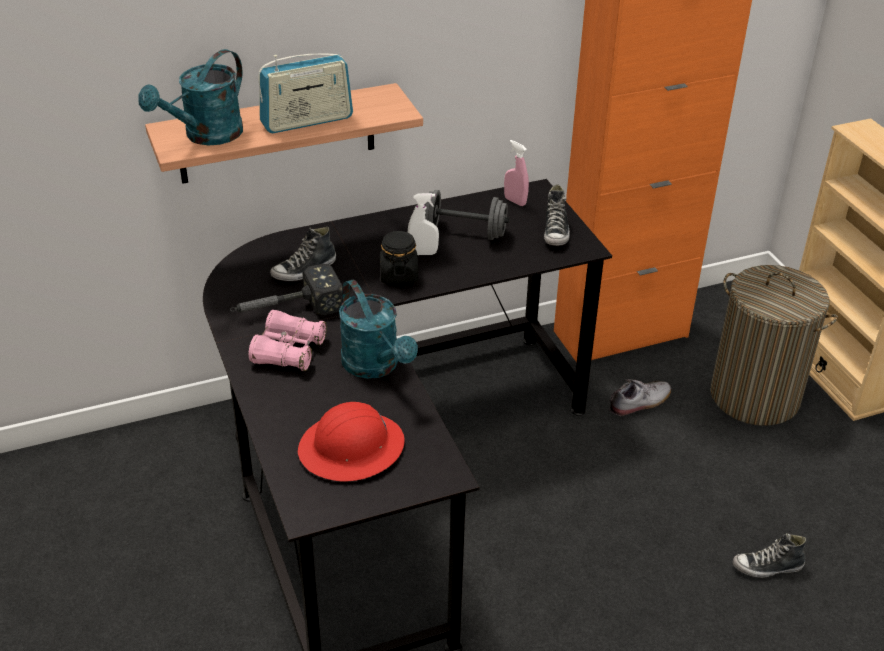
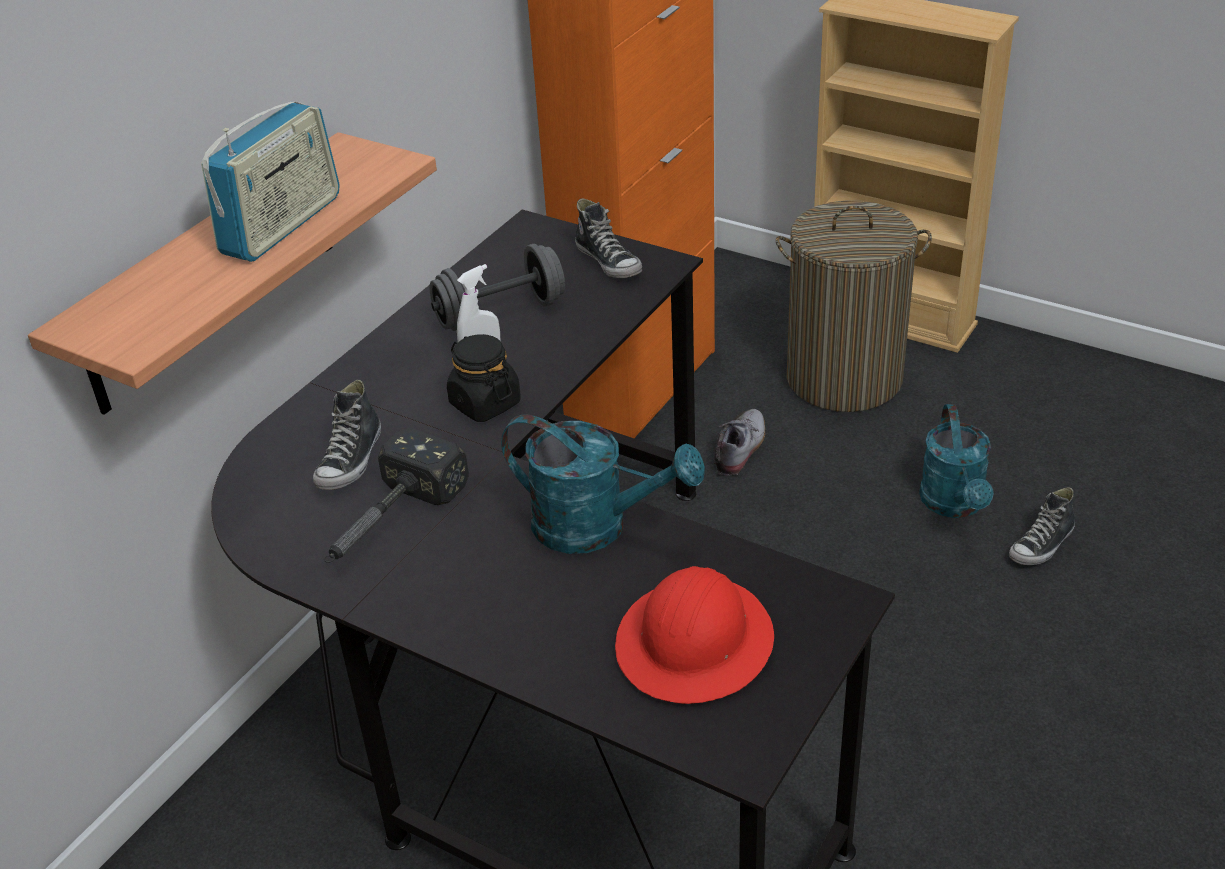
camera: 35 degrees left, 0 degrees up
(206, 136) = (155, 308): turquoise watering can -> turquoise watering can (955, 505)
(288, 351) = (459, 573): pink binoculars -> none
(515, 201) = (518, 250): pink spray bottle -> none

